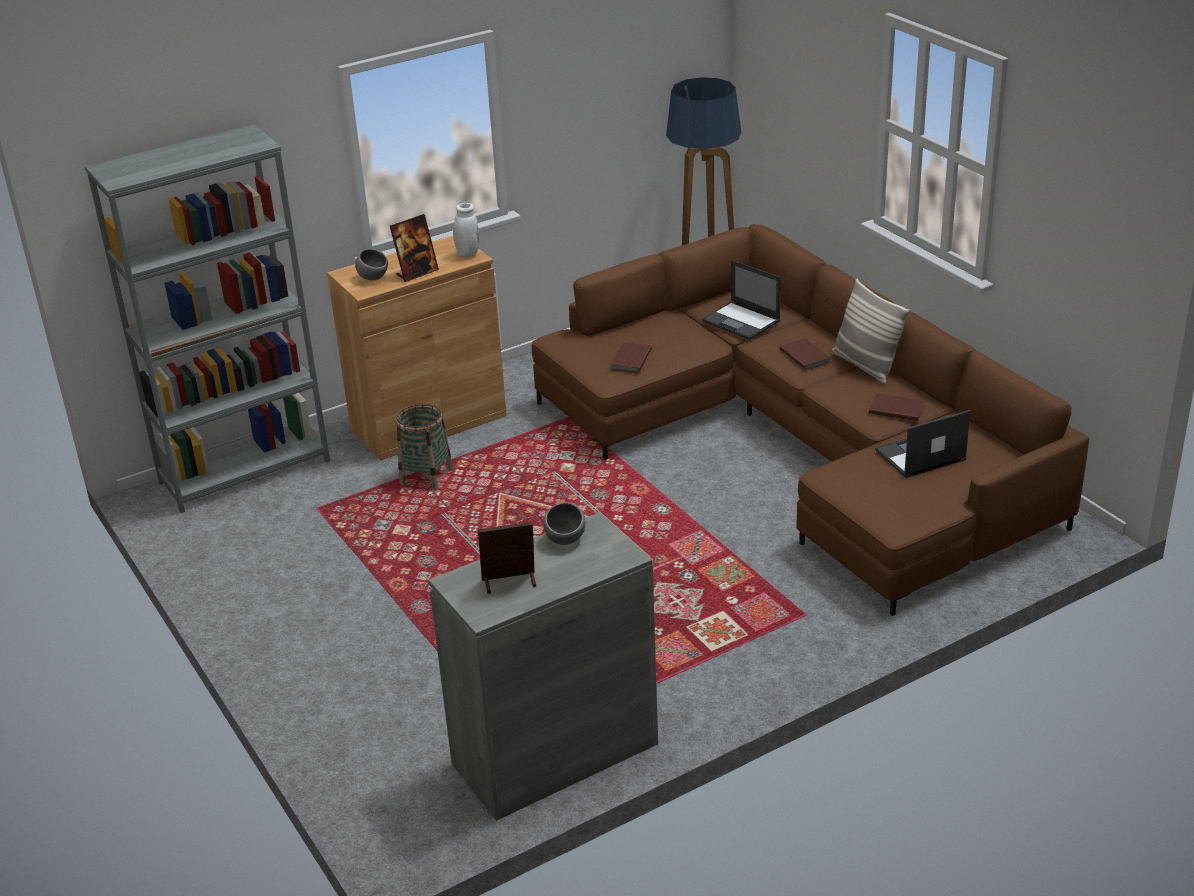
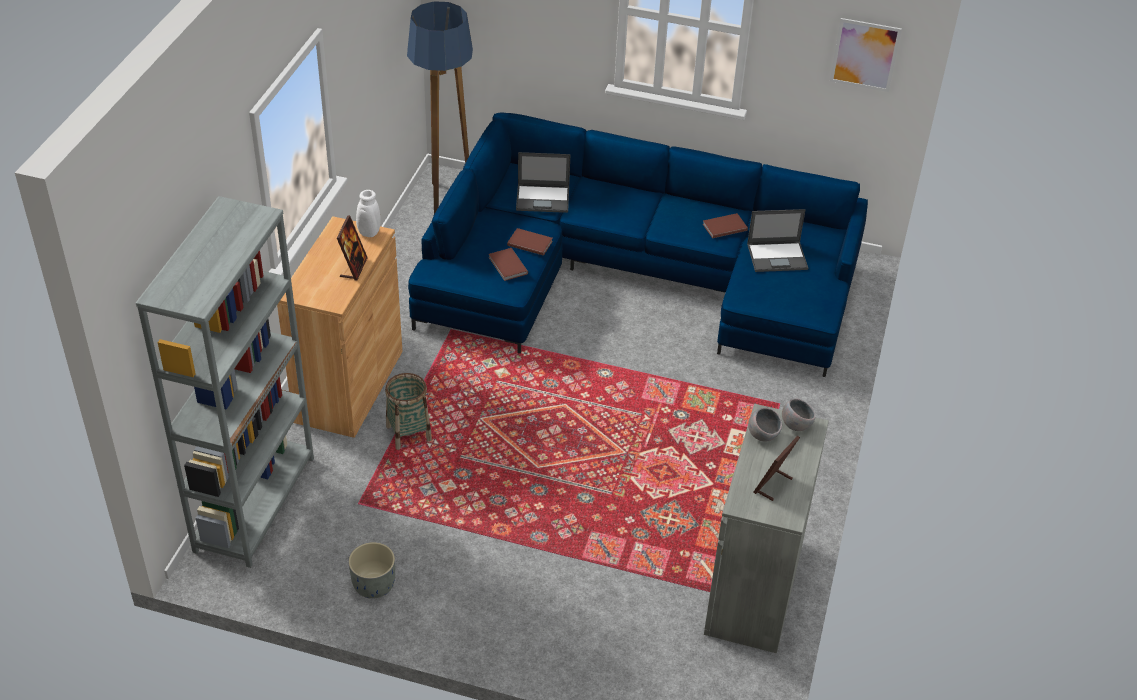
camera: 45 degrees left, 10 degrees up
(245, 572) = (374, 585): none -> grey planter
(373, 278) = (324, 287): grey bowl -> grey bowl (795, 425)
(801, 444) = (632, 277): brown sofa -> blue sofa
(805, 355) = (619, 209): brown book -> brown book (529, 243)
(865, 366) = (665, 201): pillow -> none
(919, 455) = (778, 256): laptop -> laptop turned 120 degrees counterclockwise
(1107, 229) = (865, 54): none -> picture

